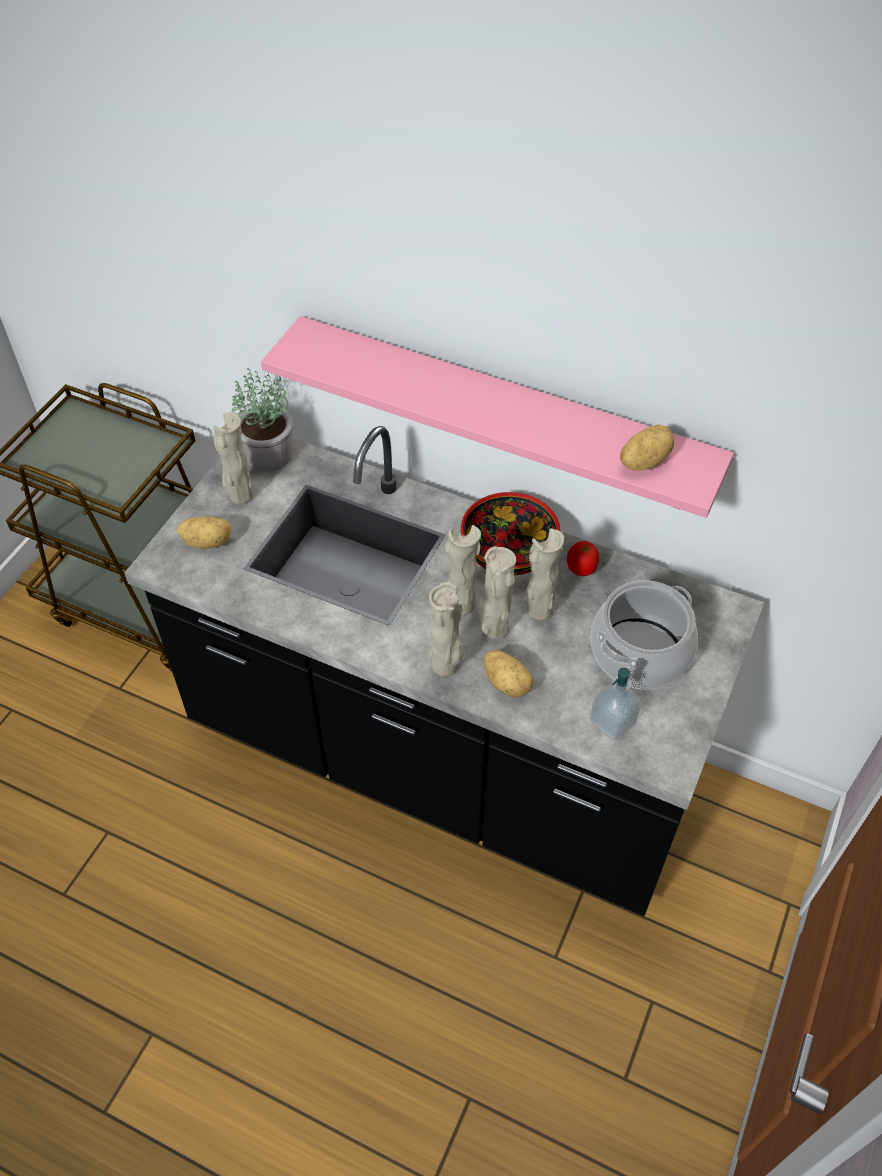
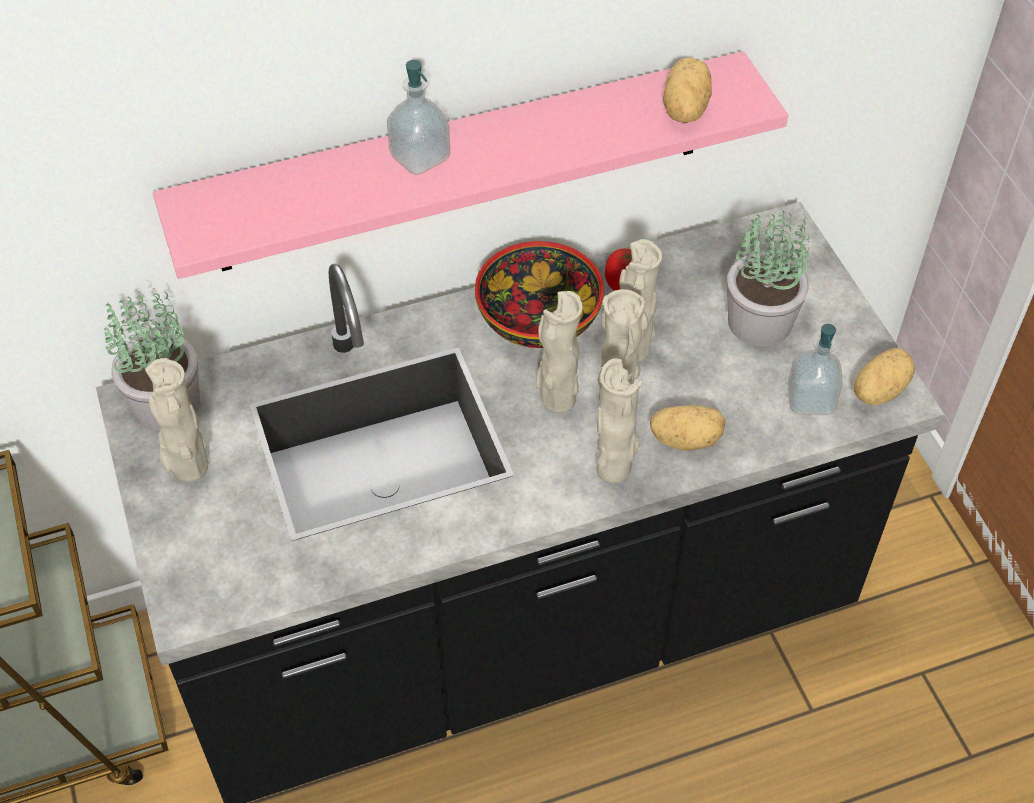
camera: 45 degrees left, 0 degrees up
(208, 541) = (214, 544): potato -> potato (877, 390)
(452, 387) = (420, 157): none -> soap dispenser
(640, 654) = (761, 323): cooking pot -> potted plant

